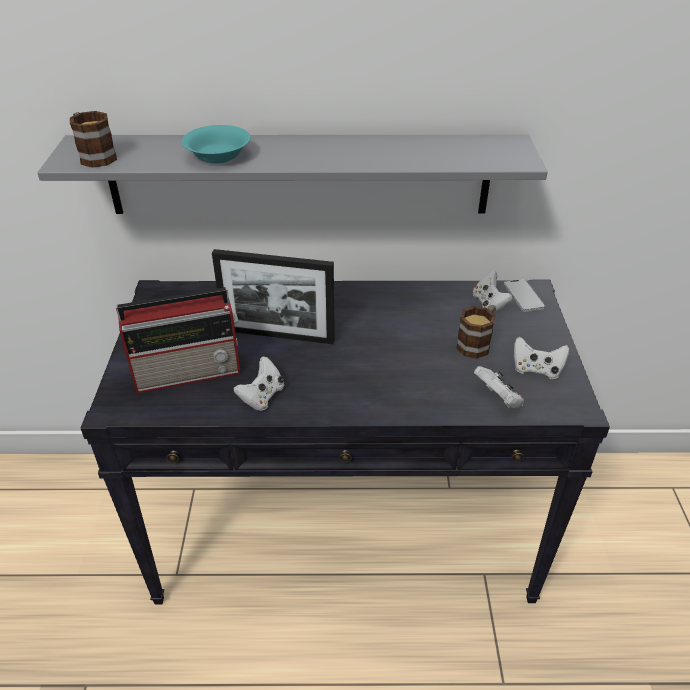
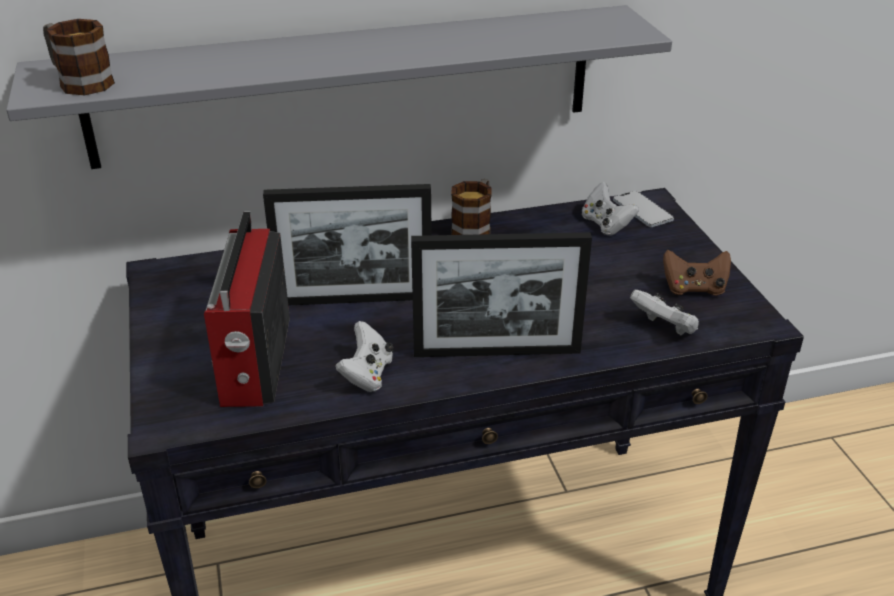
camera: 15 degrees left, 5 degrees down
(190, 372) = (254, 362): radio -> radio turned 120 degrees clockwise
(219, 156) = (255, 65): turquoise bowl -> none
(362, 395) = (497, 352): none -> picture frame
(477, 343) = (611, 270): mug -> mug (474, 227)
(536, 370) = (694, 288): white game controller -> brown game controller

